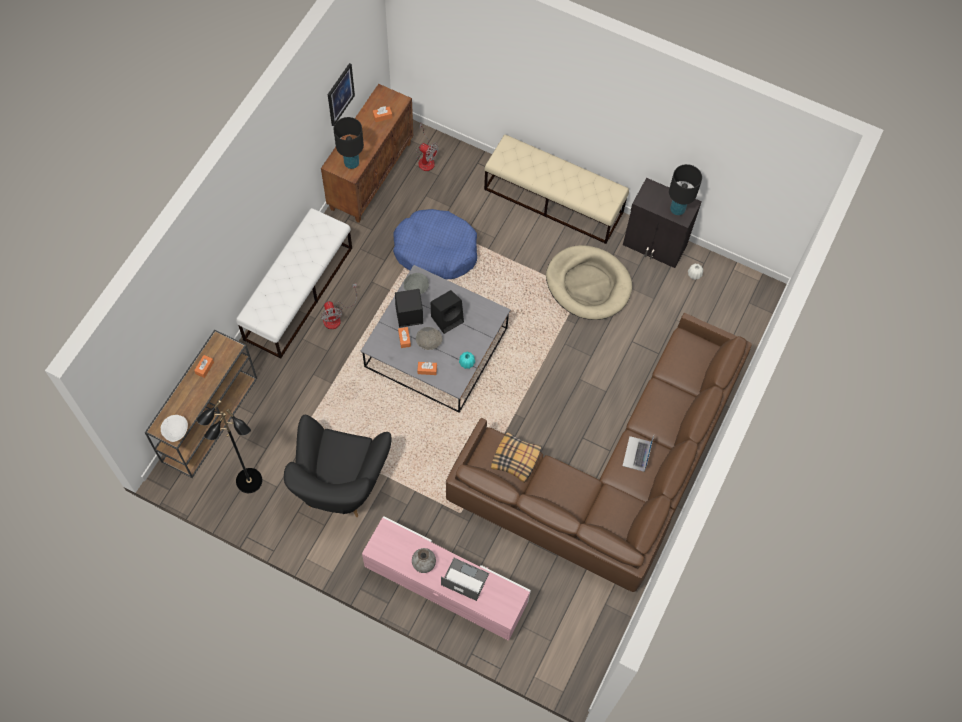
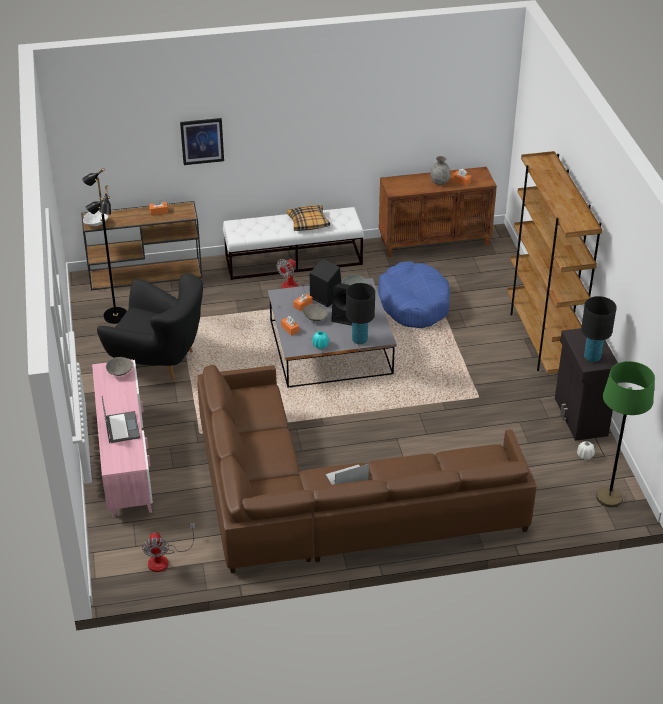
camera: 55 degrees right, 25 degrees down
(340, 94) = (428, 124): picture -> picture (202, 141)
(340, 485) = (158, 360): black armchair -> black armchair turned 135 degrees counterclockwise
(351, 163) = (402, 187): black table lamp -> black table lamp (359, 340)
(392, 537) = (120, 372): none -> grey bowl
(424, 564) = (114, 399): grey vase -> grey vase (439, 182)
(425, 159) = (485, 259): fan -> fan (164, 559)
(516, 459) = (263, 411): pillow -> pillow (308, 223)
(554, 201) = (541, 340): beige bench -> brown bookcase
(588, 284) = (490, 398): beige dog bed -> none
(744, 293) = (609, 497): none -> green floor lamp

